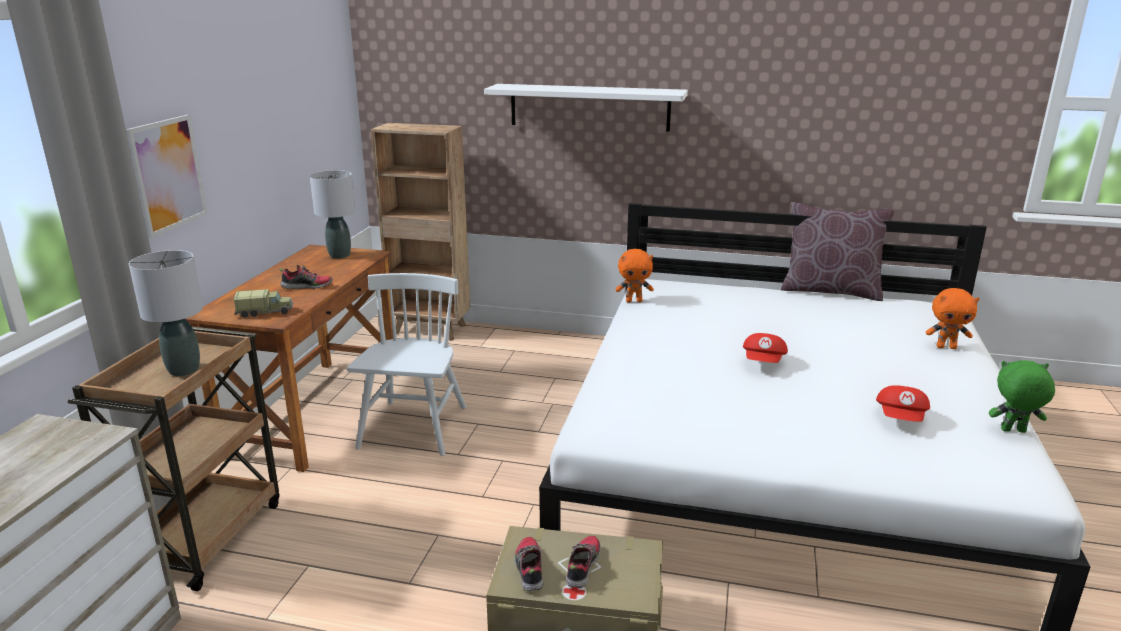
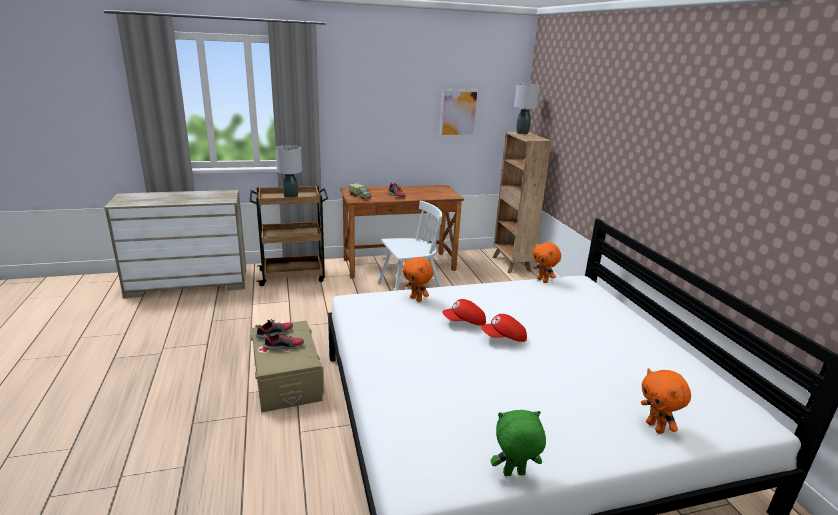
camera: 60 degrees right, 0 degrees up
(168, 174) = (350, 122): picture -> picture (459, 113)
(340, 255) = (442, 192): grey table lamp -> grey table lamp (522, 133)
(589, 107) = (610, 142): white shelf -> none
(625, 386) = (416, 299): none -> orange plush toy
(830, 290) = (694, 353): brown pillow -> none
(901, 418) = (477, 408): red cap -> red cap (464, 322)
(1013, 431) = (514, 474): green plush toy -> green plush toy turned 75 degrees counterclockwise

